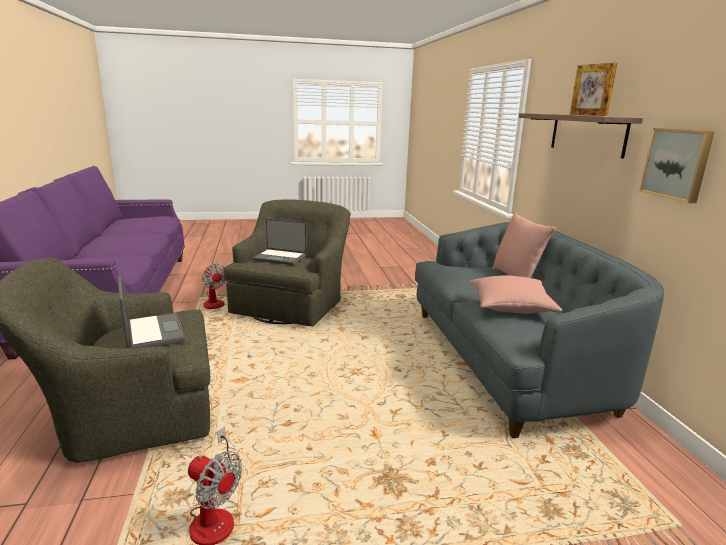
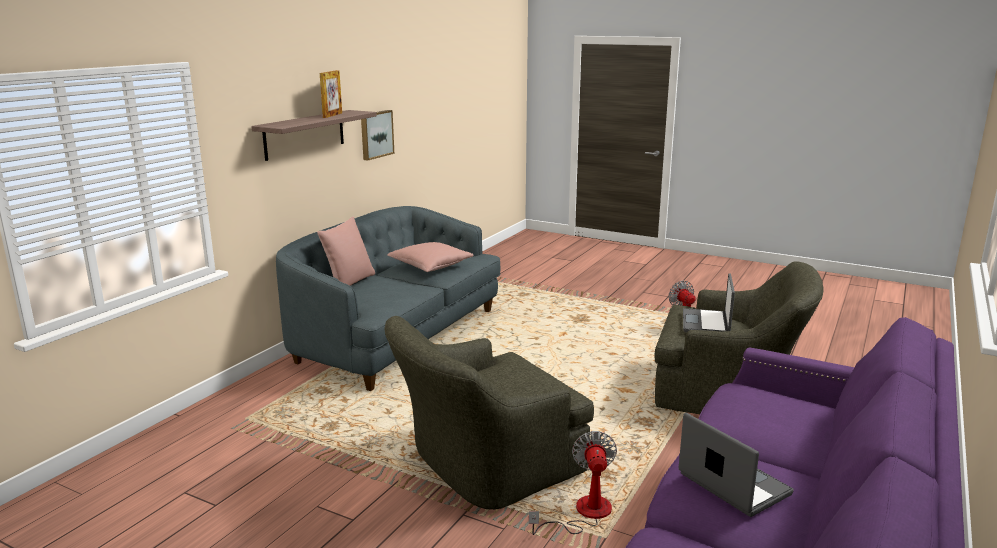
camera: 140 degrees left, 0 degrees up
(280, 257) = (511, 380): laptop -> laptop (732, 485)

